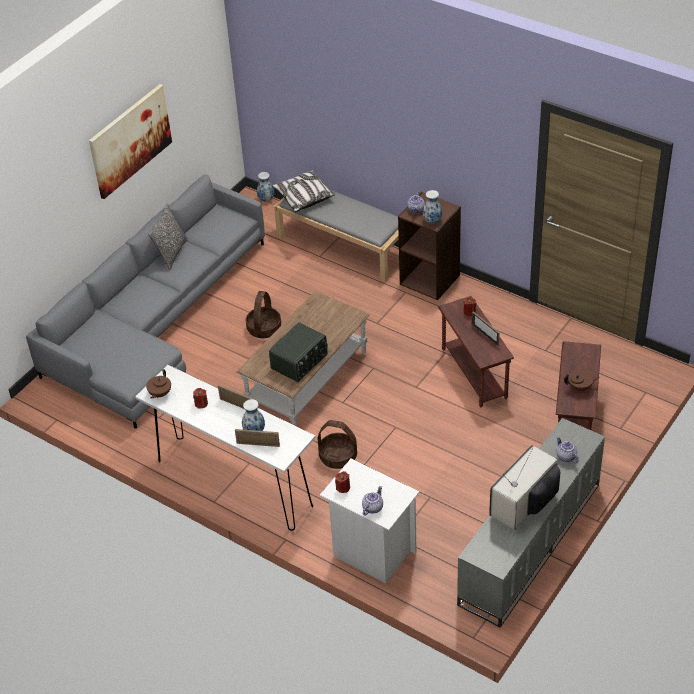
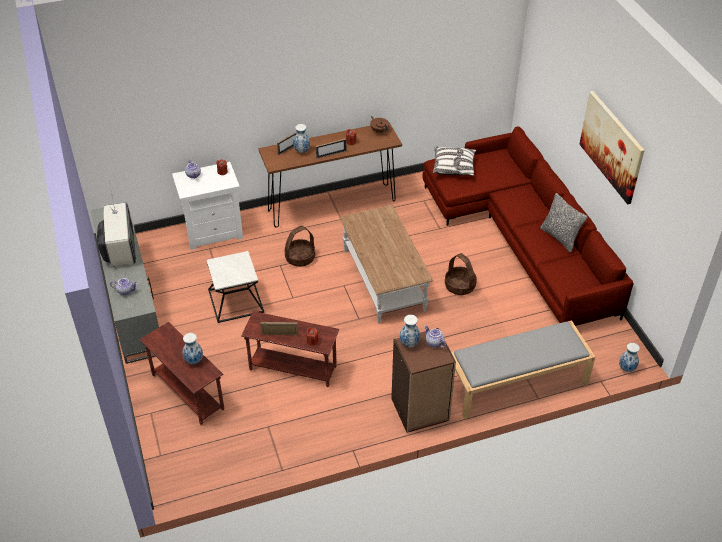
camera: 125 degrees right, 0 degrees up
(155, 322) = (522, 238): grey sofa -> red sofa
(234, 483) = (332, 205): white console table -> brown console table
(300, 362) = (366, 234): radio -> none
(303, 197) = (561, 337): pillow -> pillow (453, 167)
(443, 464) = (235, 301): none -> side table
(572, 366) = (194, 360): none -> vase
(580, 387) = (171, 350): brown teapot -> none

